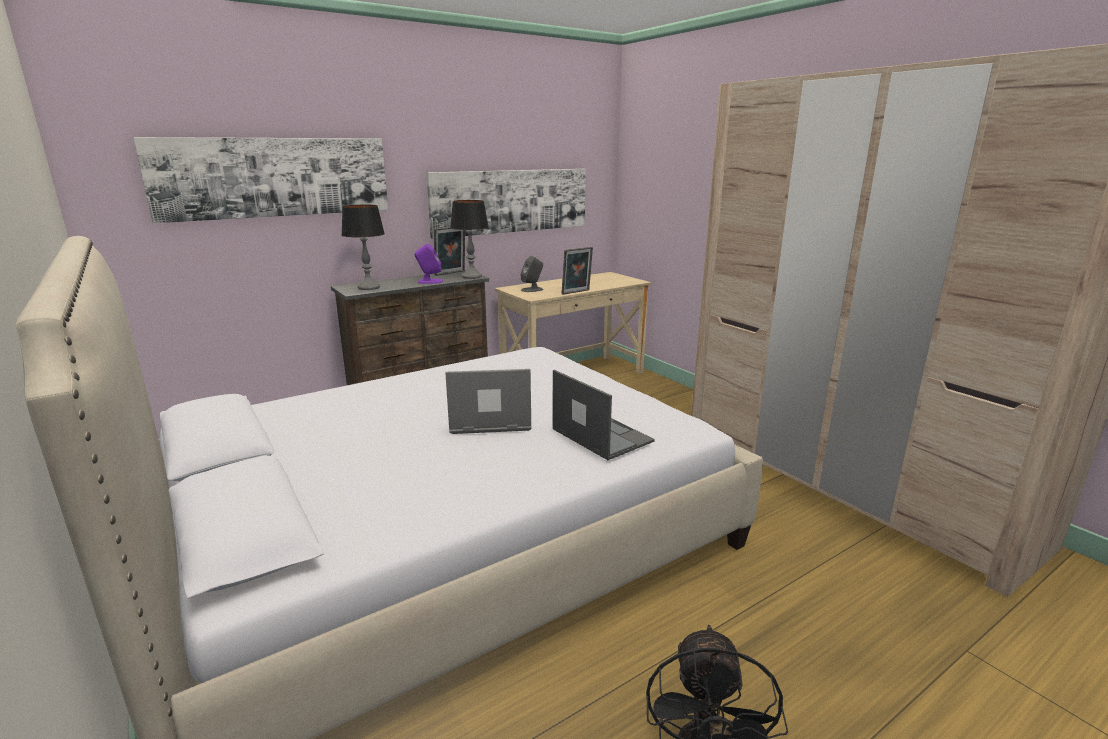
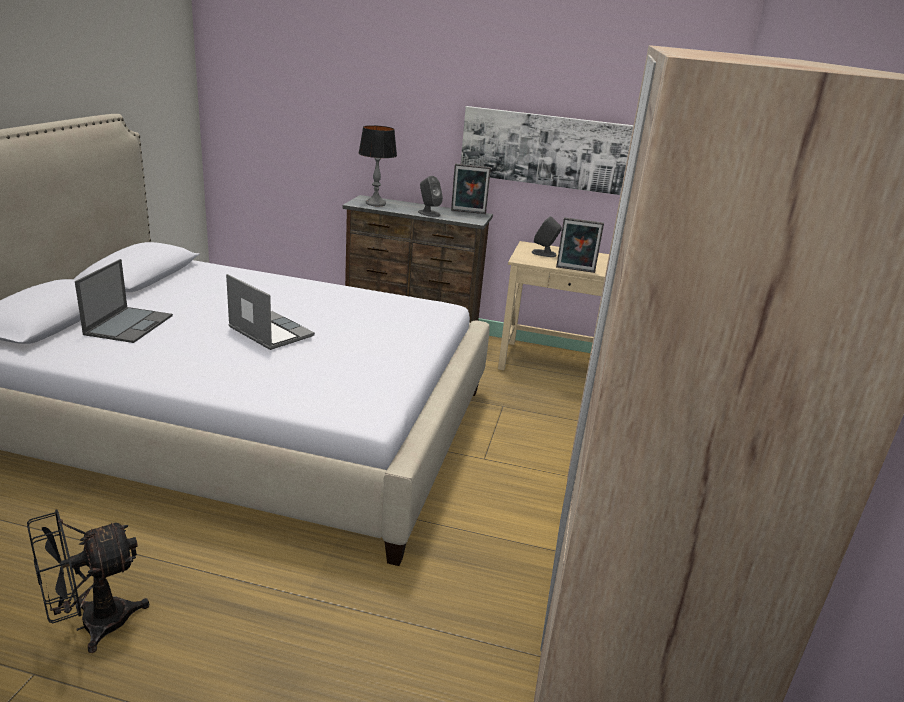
camera: 45 degrees right, 5 degrees up
(274, 177) = (331, 91): picture -> none
(429, 281) = (428, 213): purple speaker -> grey speaker
(472, 276) = (473, 220): table lamp -> none
(600, 435) = (293, 377): laptop -> laptop (129, 324)

